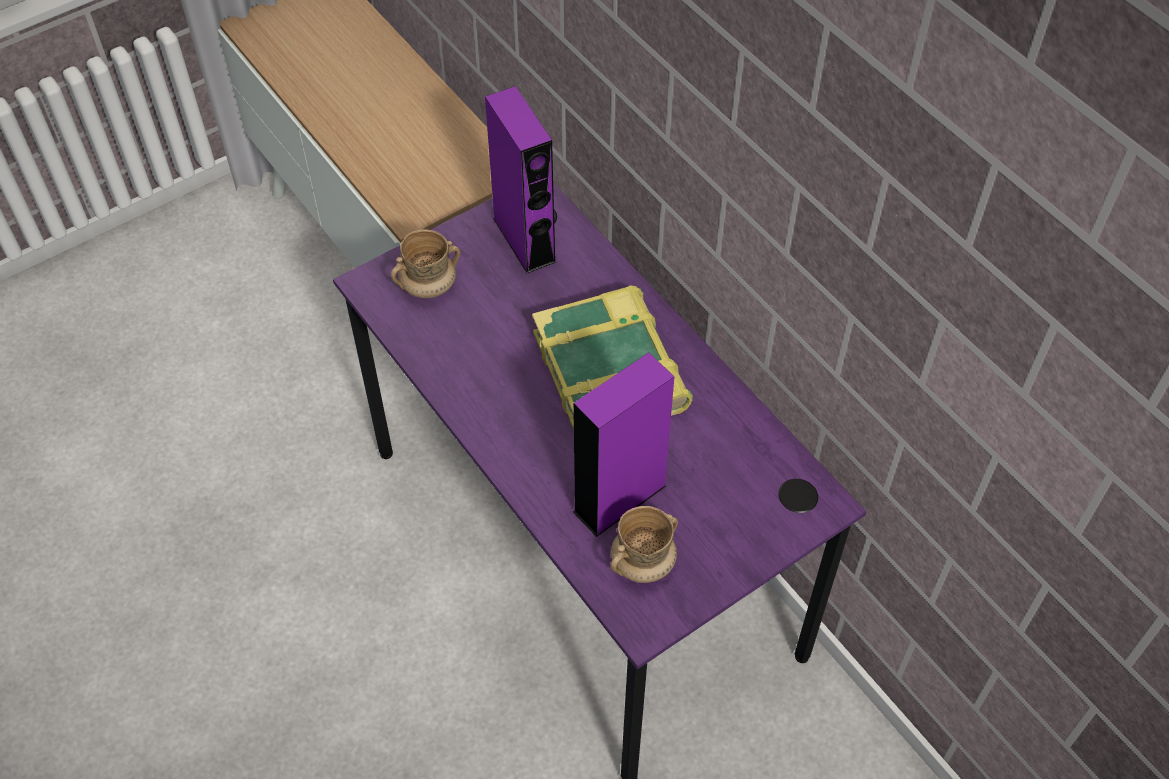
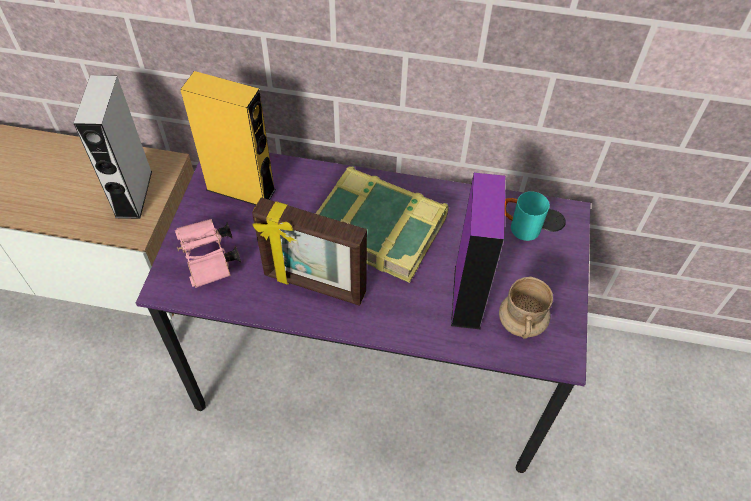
camera: 45 degrees left, 0 degrees up
(428, 286) = (209, 260): beige mug -> pink binoculars
(442, 179) = (133, 194): none -> grey speaker
(492, 378) = (314, 285): none -> picture frame
(524, 240) = (241, 189): purple speaker -> yellow speaker
(753, 475) = (519, 227): none -> turquoise mug

